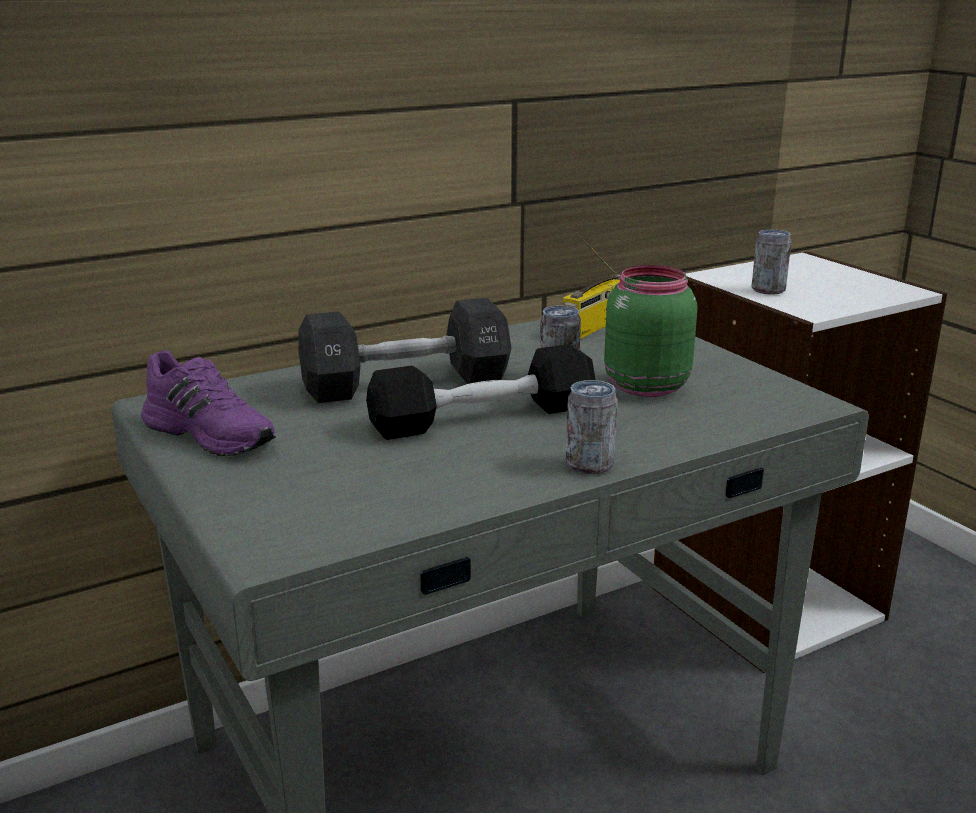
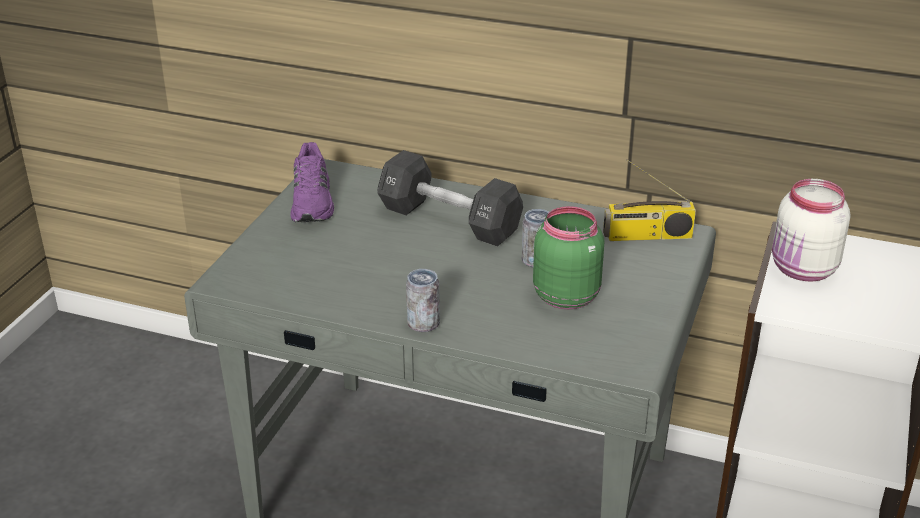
camera: 50 degrees right, 10 degrees up
(482, 417) = (439, 264): black dumbbell -> none
(768, 290) = (803, 270): can -> white jar

